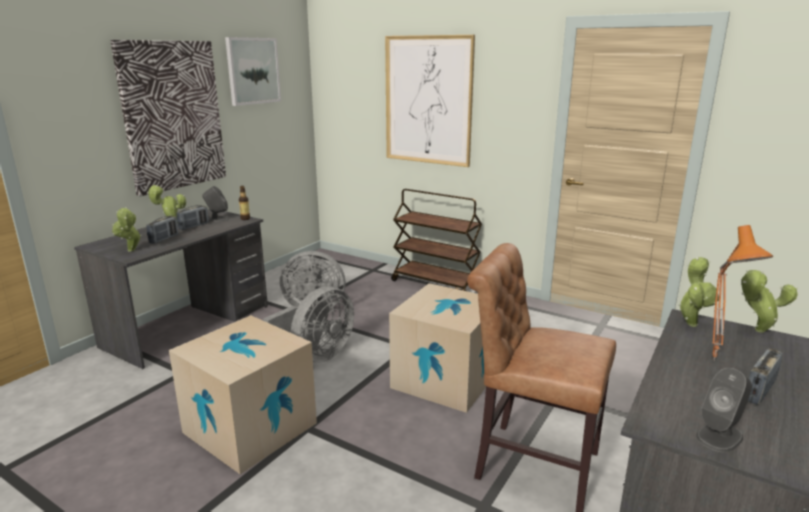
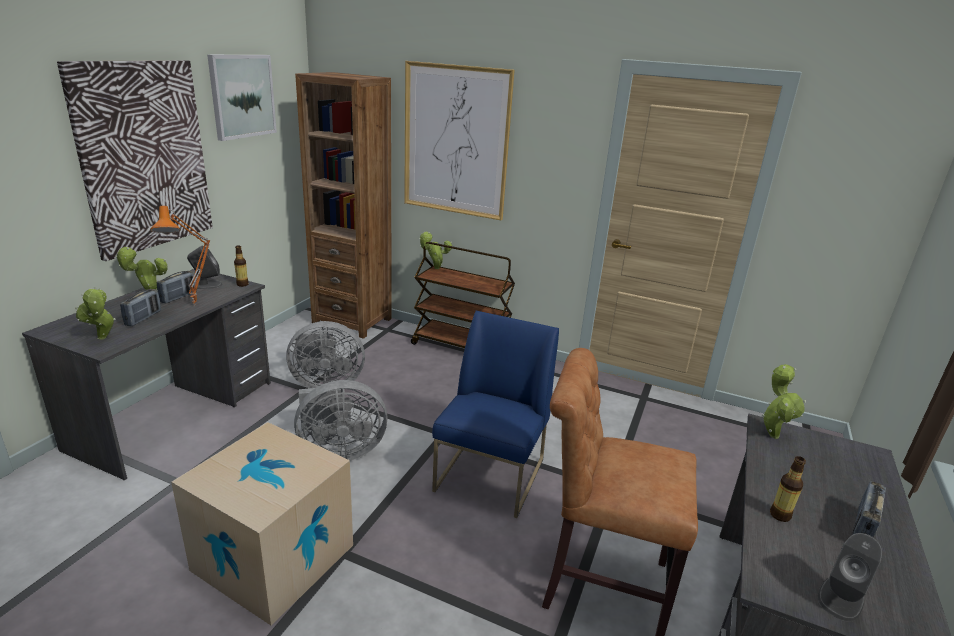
camera: 10 degrees left, 5 degrees up
(316, 356) = (339, 451): grey fan -> grey fan turned 45 degrees clockwise
(343, 263) = (352, 321): none -> brown bookcase
(445, 379) = (490, 475): cardboard box -> blue chair
(678, 378) = (780, 515): none -> bottle
(717, 360) = (810, 486): orange table lamp -> orange table lamp (196, 305)
(756, 331) = (838, 442): potted plant -> potted plant (434, 268)

